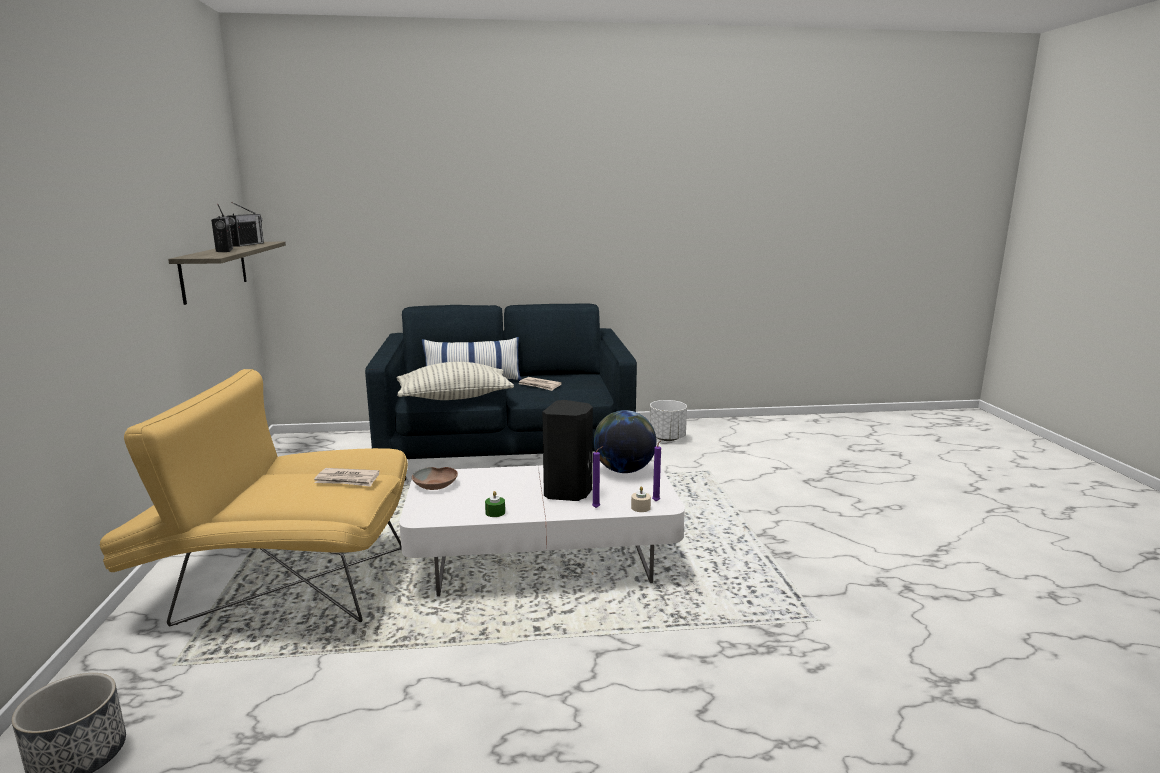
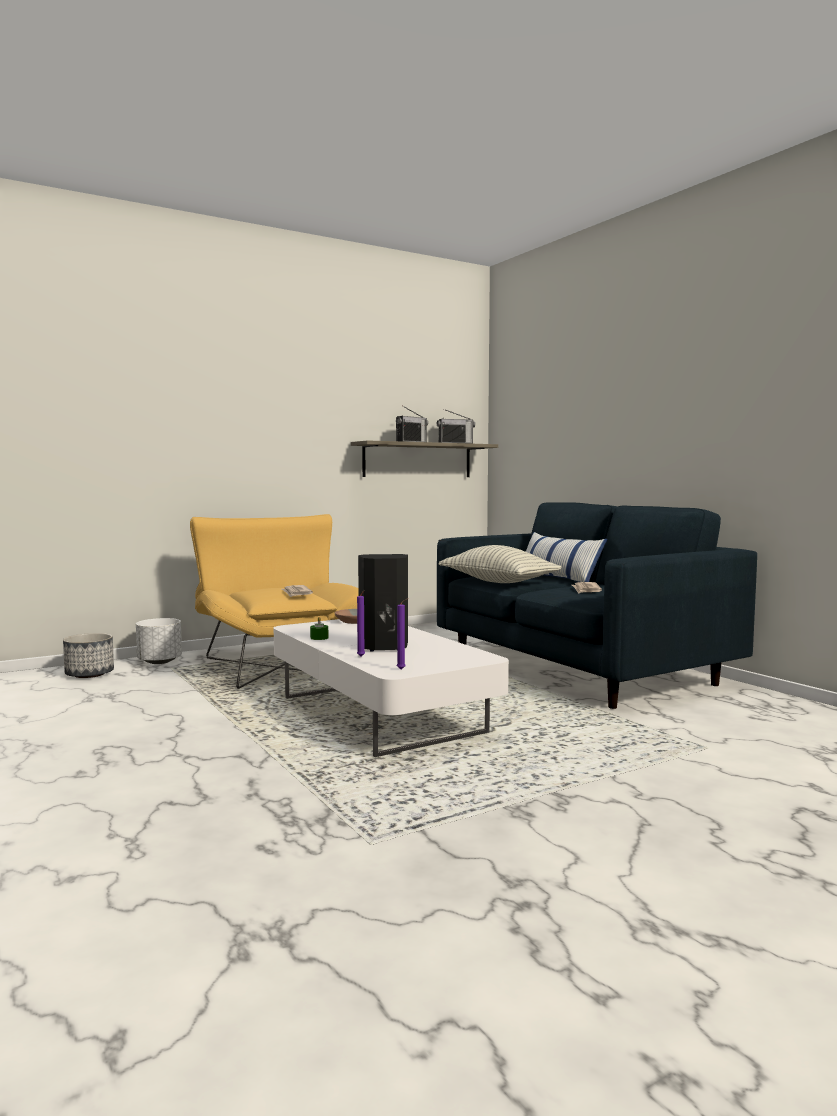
camera: 65 degrees right, 10 degrees down
(623, 470) = (465, 654): globe -> none
(640, 507) = (378, 667): beige candle -> none
(666, 438) = (770, 716): white planter -> white planter (159, 662)

